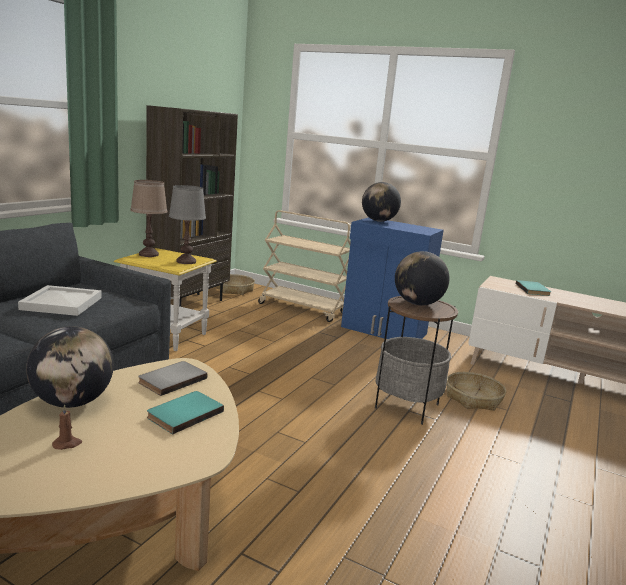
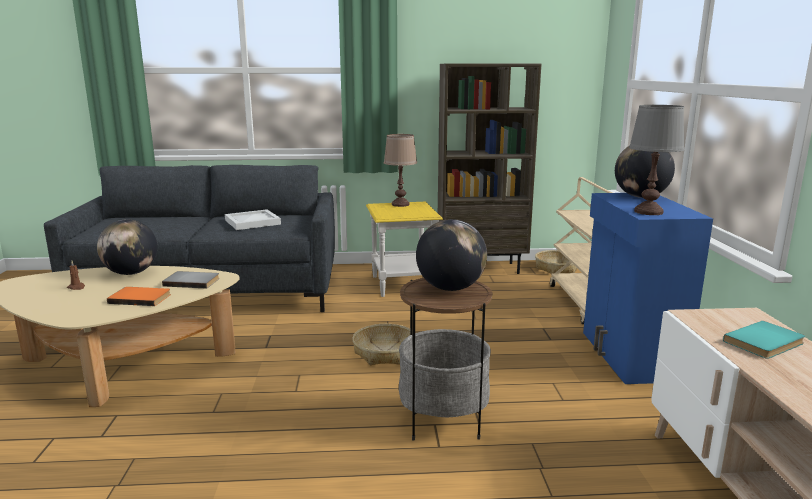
camera: 60 degrees right, 0 degrees up
(183, 413) = (141, 298): turquoise book -> orange book
(186, 261) = (409, 214): grey table lamp -> grey table lamp (648, 212)
(473, 398) = (541, 460): basket -> basket (385, 353)

